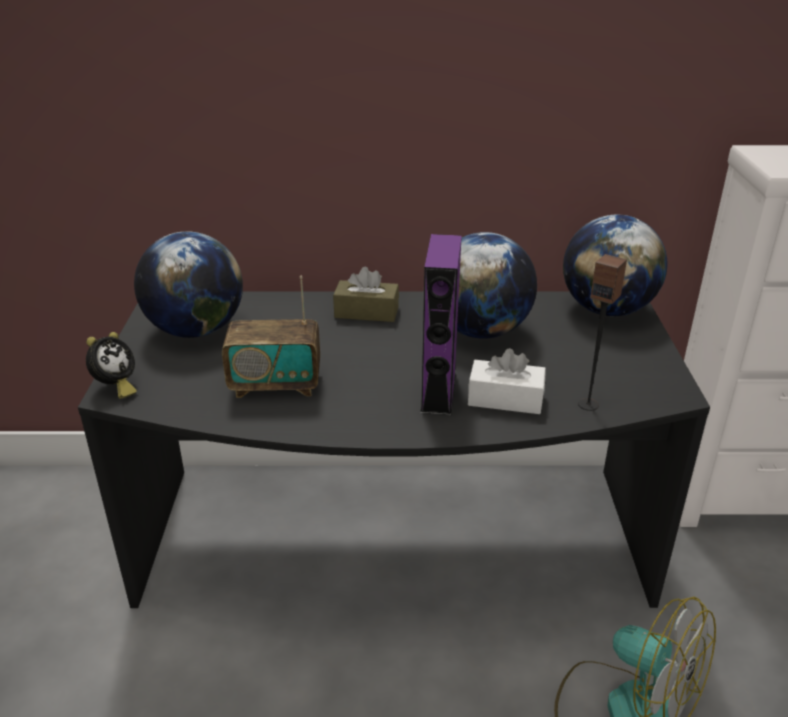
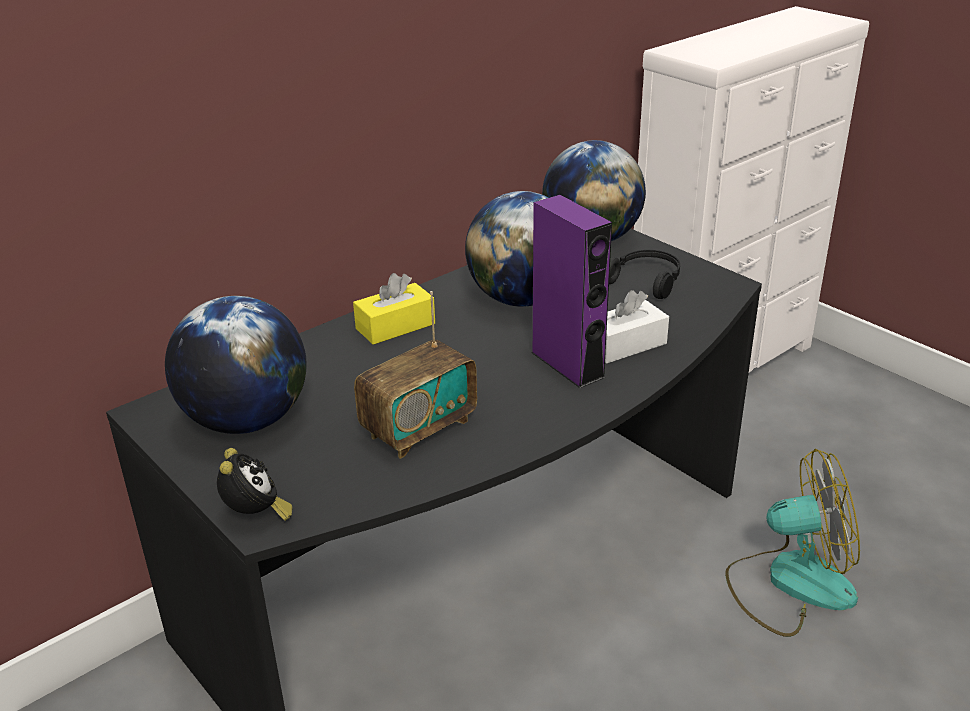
camera: 40 degrees left, 0 degrees up
(366, 312) = (395, 326): brown tissue box -> yellow tissue box
(588, 404) = (687, 319): speaker -> none
(602, 359) = (646, 280): none -> black headphones

